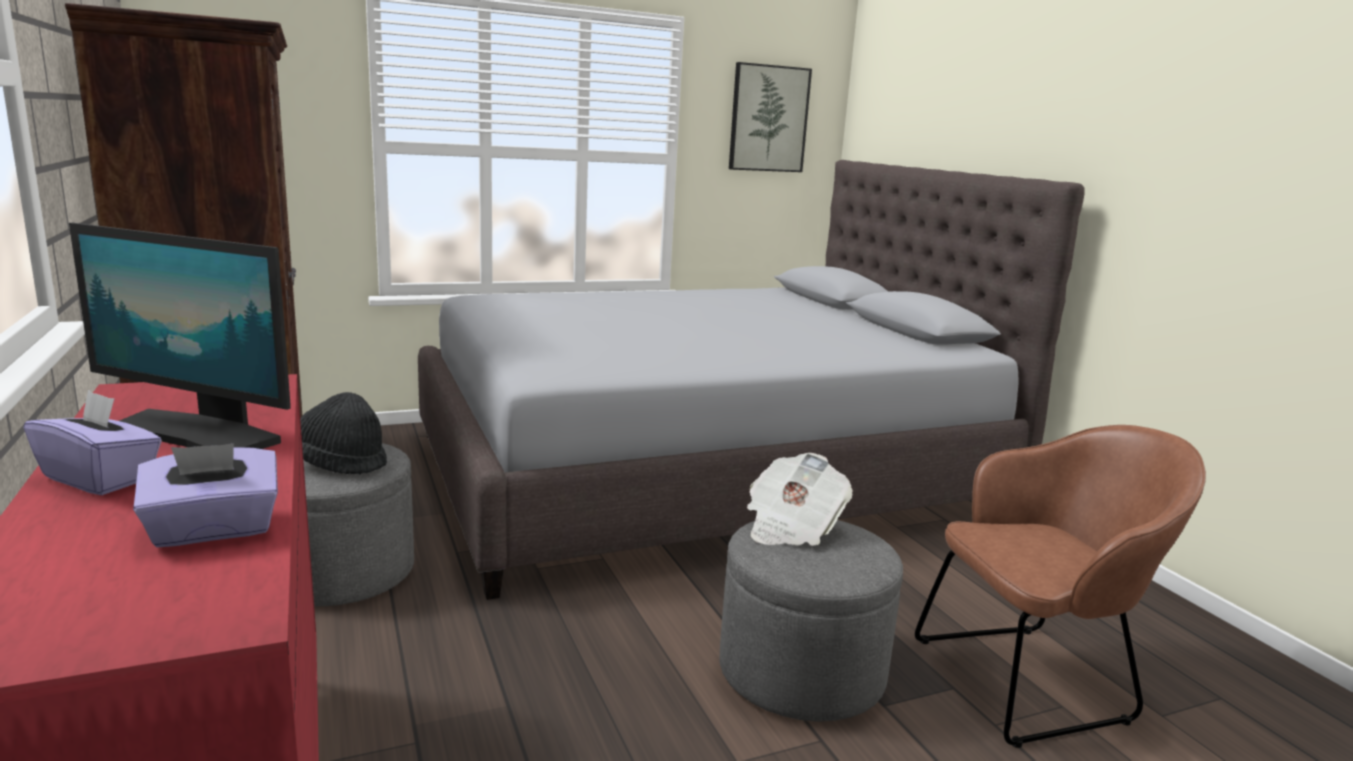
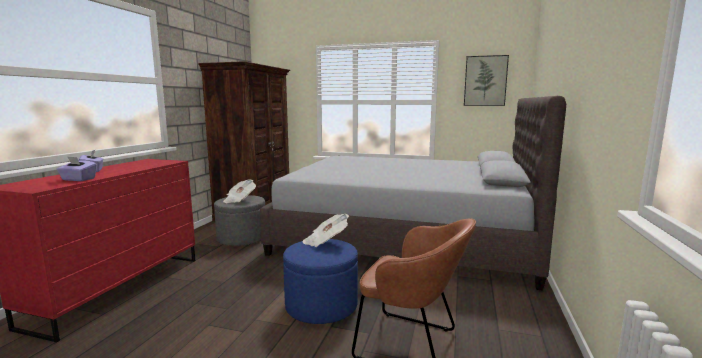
camera: 40 degrees right, 5 degrees down
(197, 434) = (130, 167): monitor -> none
(339, 463) = (239, 200): black hat -> newspaper
(801, 671) = (321, 305): grey ottoman -> blue ottoman

